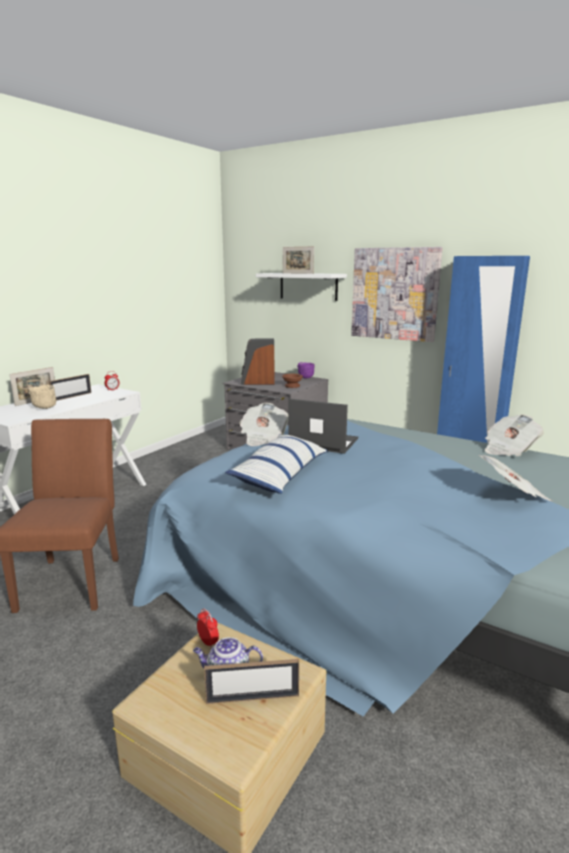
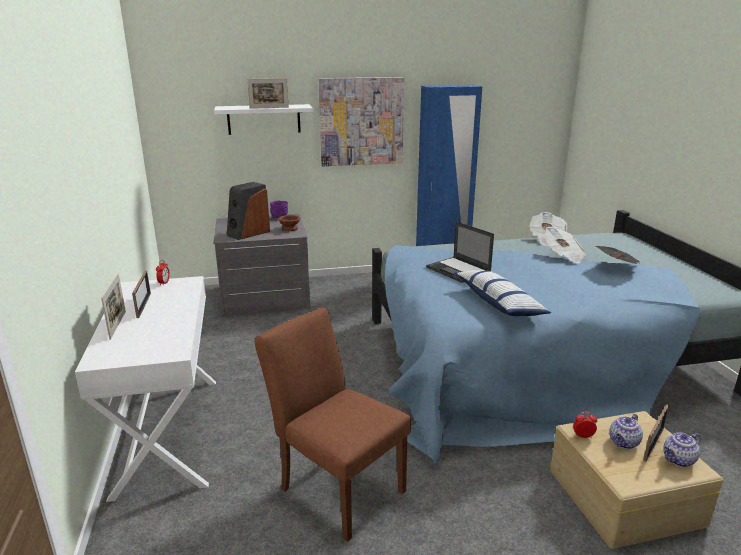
camera: 45 degrees left, 5 degrees up
(45, 408) = (159, 327): beige bowl -> none
(238, 731) = (678, 460): none -> teapot
(263, 438) = (415, 282): newspaper -> newspaper (563, 256)
(322, 442) = (459, 270): laptop -> laptop turned 105 degrees counterclockwise

